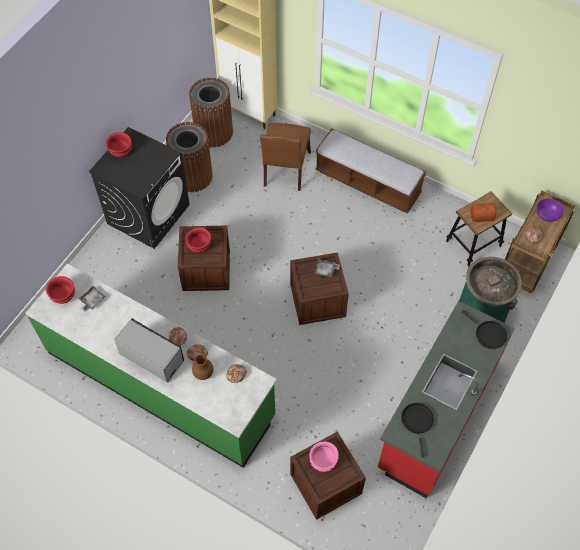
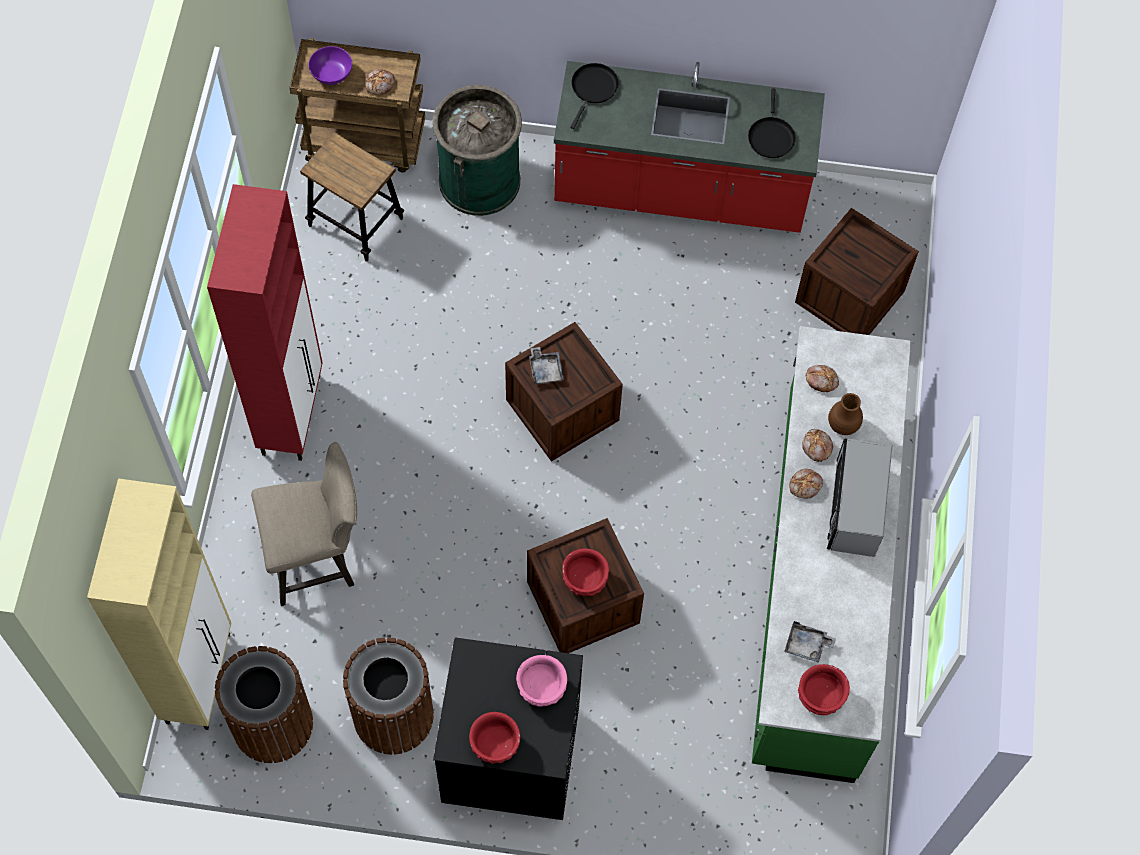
camera: 115 degrees left, 5 degrees up
(285, 171) = (318, 558): brown chair -> beige stool
(323, 461) = (855, 266): pink bowl -> pink bowl (542, 687)
(367, 183) = (292, 413): bench -> red cabinet
(417, 422) = (771, 136): black frying pan -> black frying pan turned 60 degrees counterclockwise
(481, 215) = (355, 171): bread -> none

